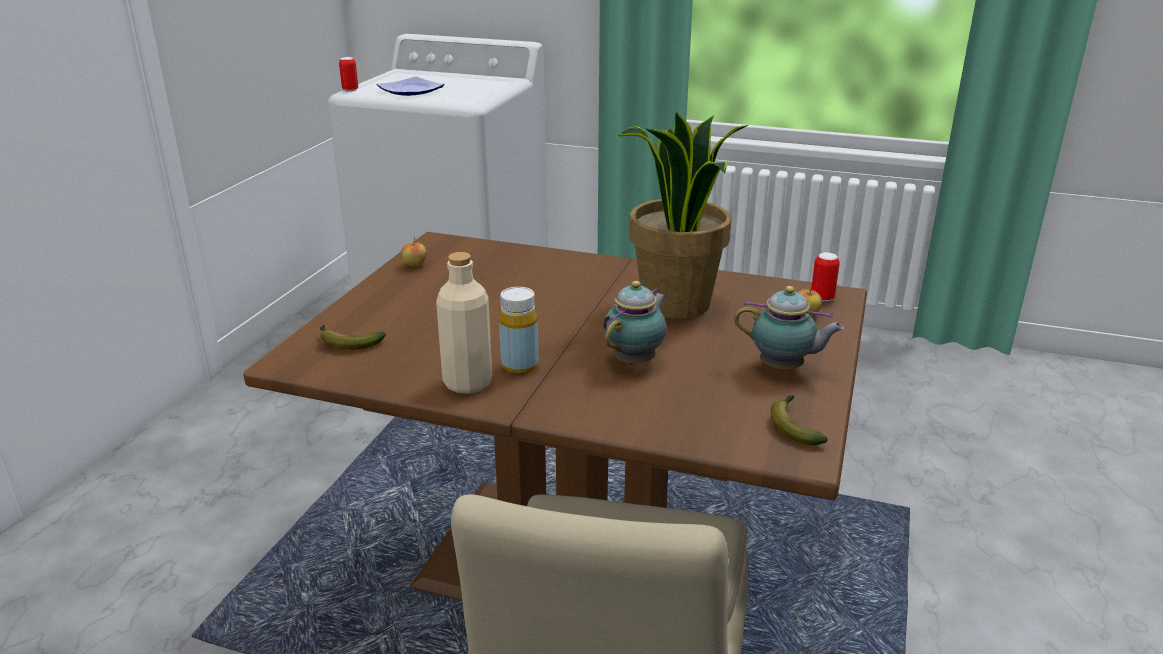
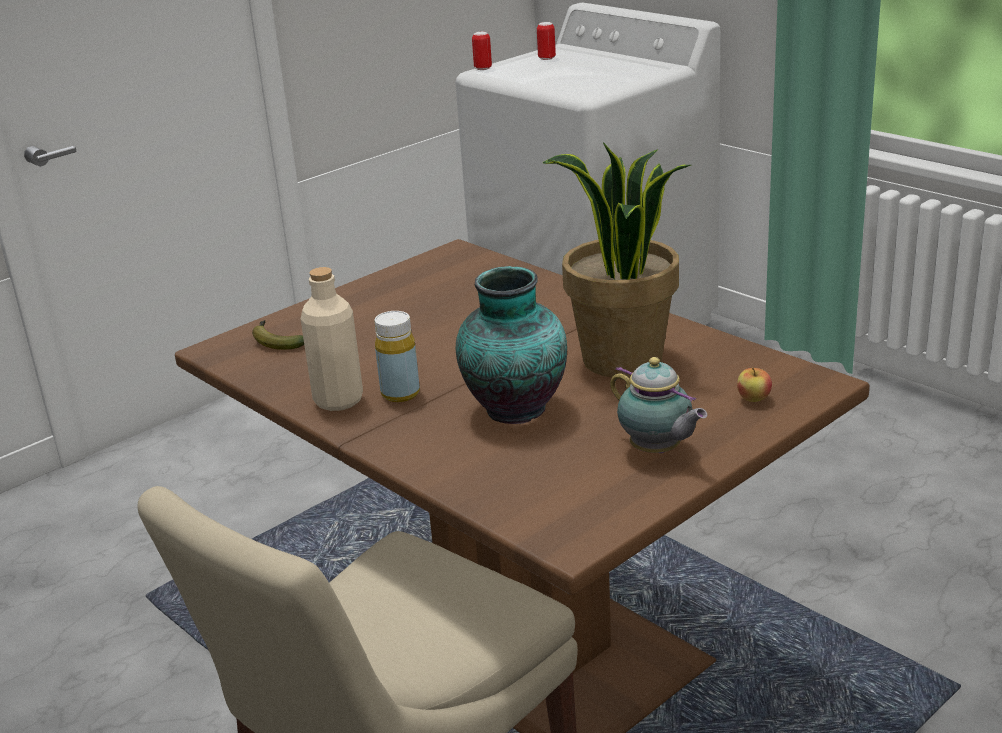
camera: 30 degrees right, 0 degrees up
(410, 91) = (542, 74): plate -> none
(414, 265) = (409, 273): apple -> none
(636, 360) = (514, 411): teapot -> vase
(794, 426) = (595, 512): banana -> none
(822, 298) = (797, 383): can -> can (546, 58)

